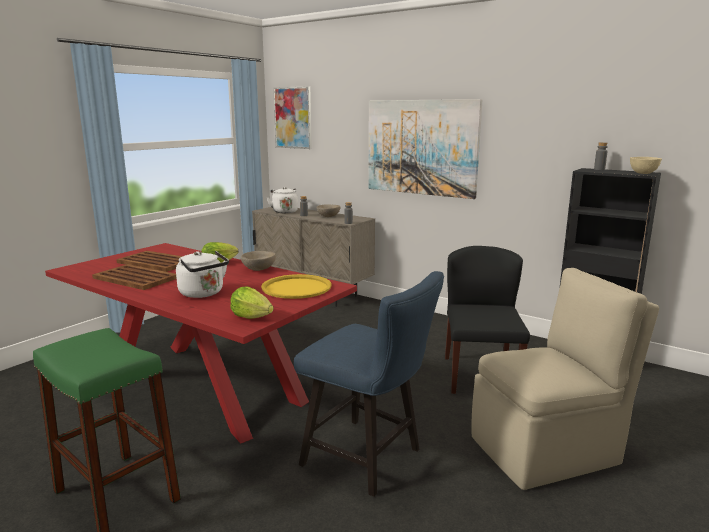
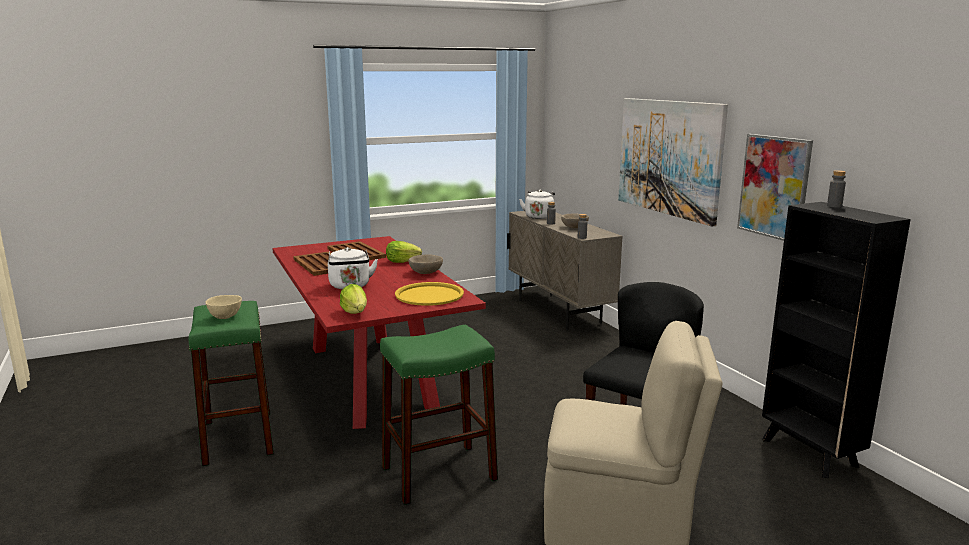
camera: 30 degrees right, 0 degrees up
(293, 118) = (563, 113): picture -> picture (774, 187)
(369, 459) = (438, 473): blue chair -> green stool
(643, 173) = (873, 218): beige bowl -> beige bowl (226, 317)

